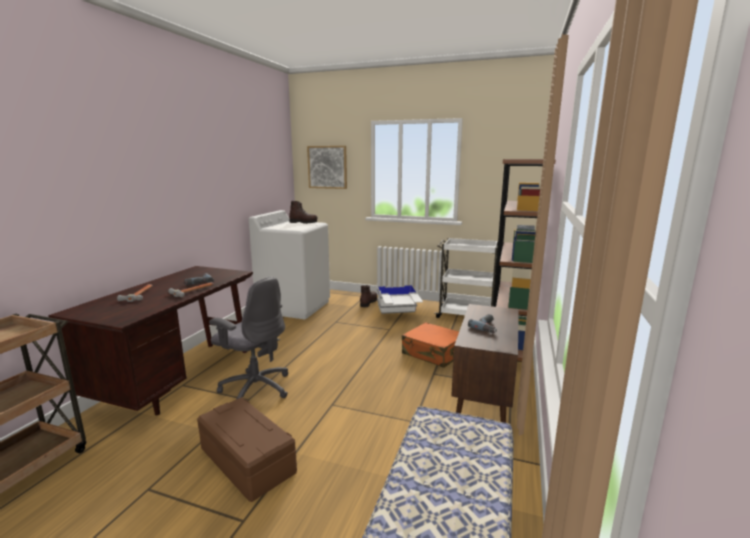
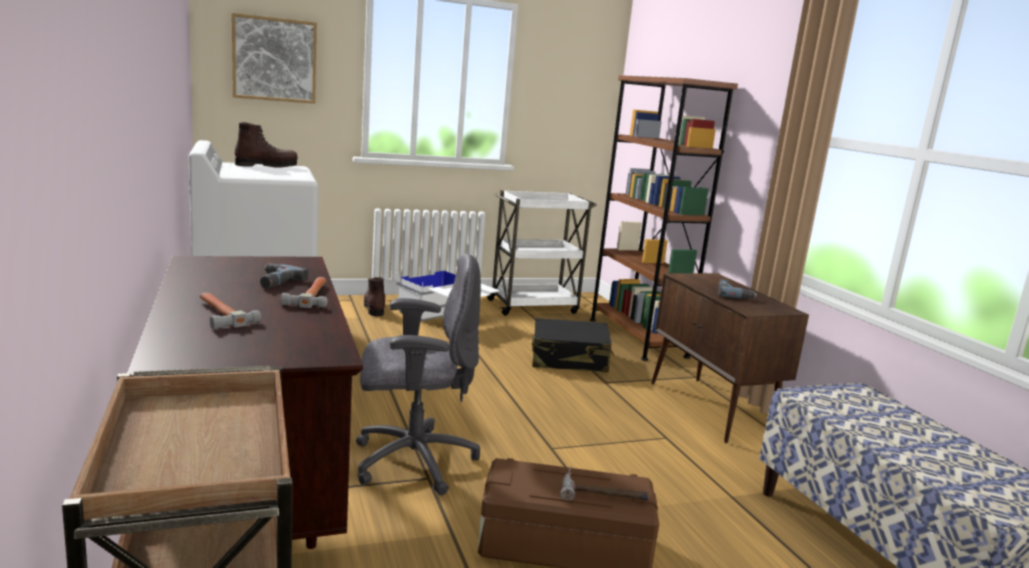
camera: 40 degrees left, 0 degrees up
(251, 435) = (603, 491): none -> hammer
(434, 353) = (569, 359): orange suitcase -> black suitcase

